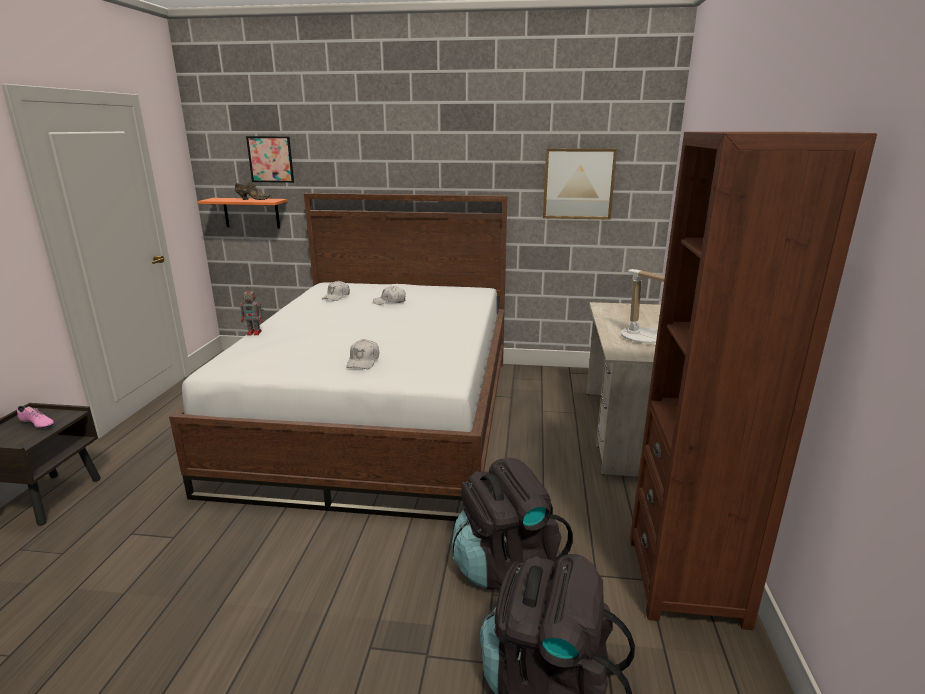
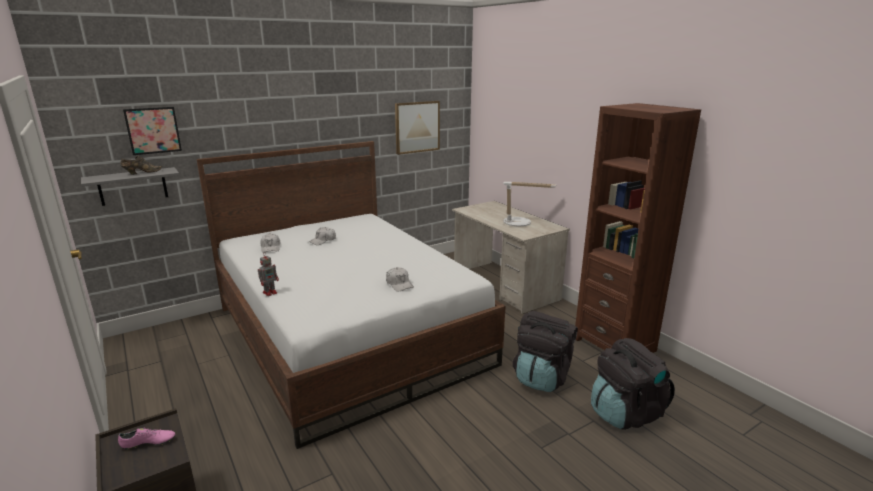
camera: 40 degrees left, 0 degrees up
(251, 213) = (133, 186): orange shelf -> grey shelf

